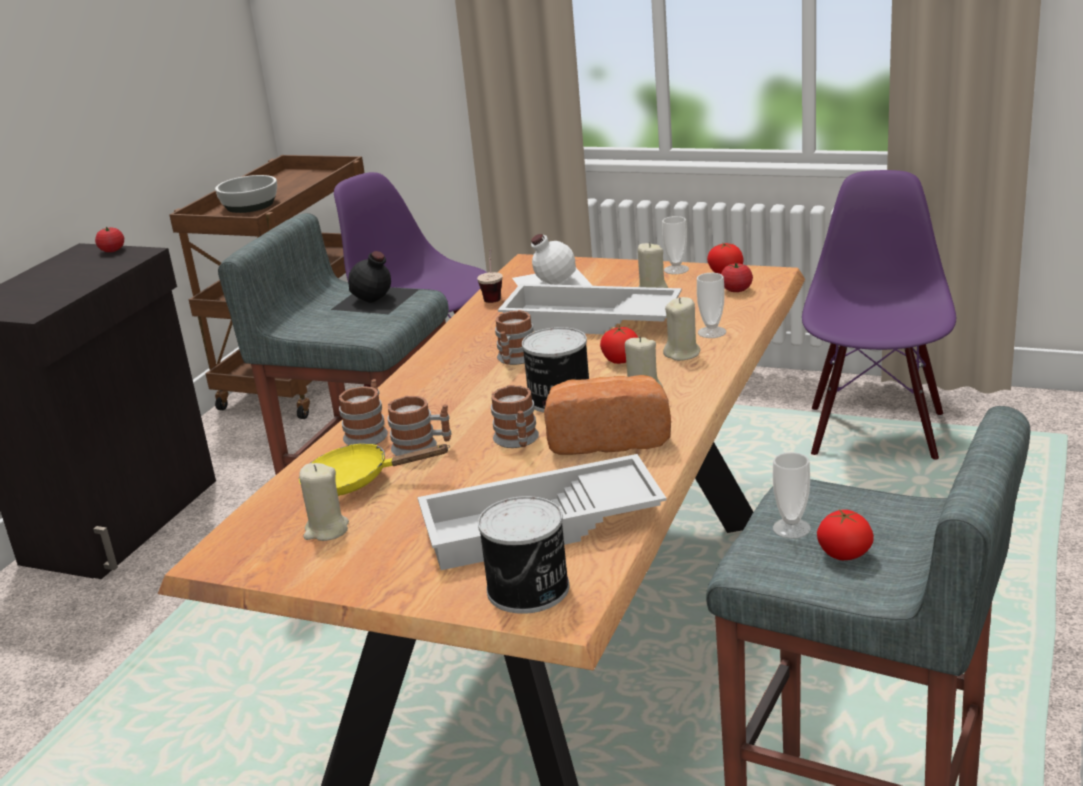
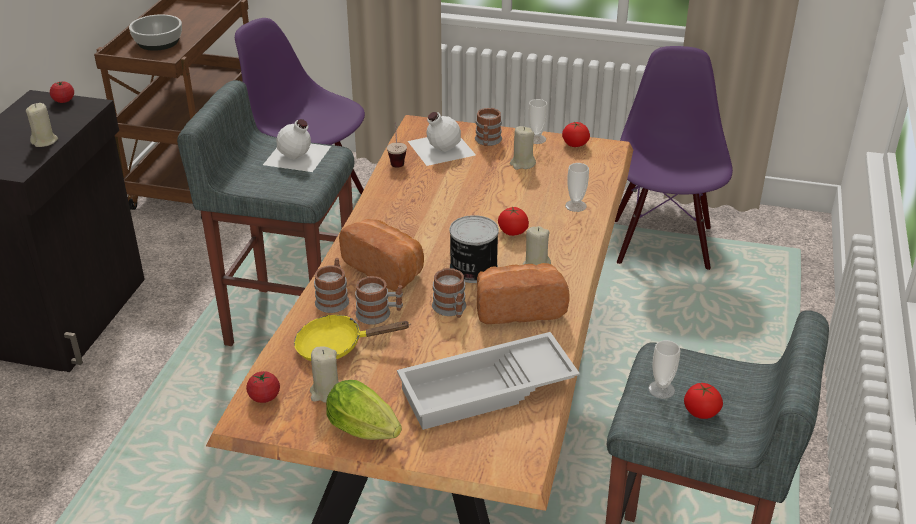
camera: 10 degrees left, 10 degrees up
(365, 573) = (367, 432): none -> lettuce
(375, 300) = (297, 156): black bottle -> white bottle
(446, 401) = (386, 268): none -> bread
(515, 359) = (430, 228): mug -> mug (487, 141)
(530, 590) = (491, 447): can -> none
(589, 321) = (479, 191): white tray -> none
(682, 353) = (557, 226): beige candle -> beige candle (44, 141)
(736, 290) = (586, 163): tomato -> tomato (264, 397)

